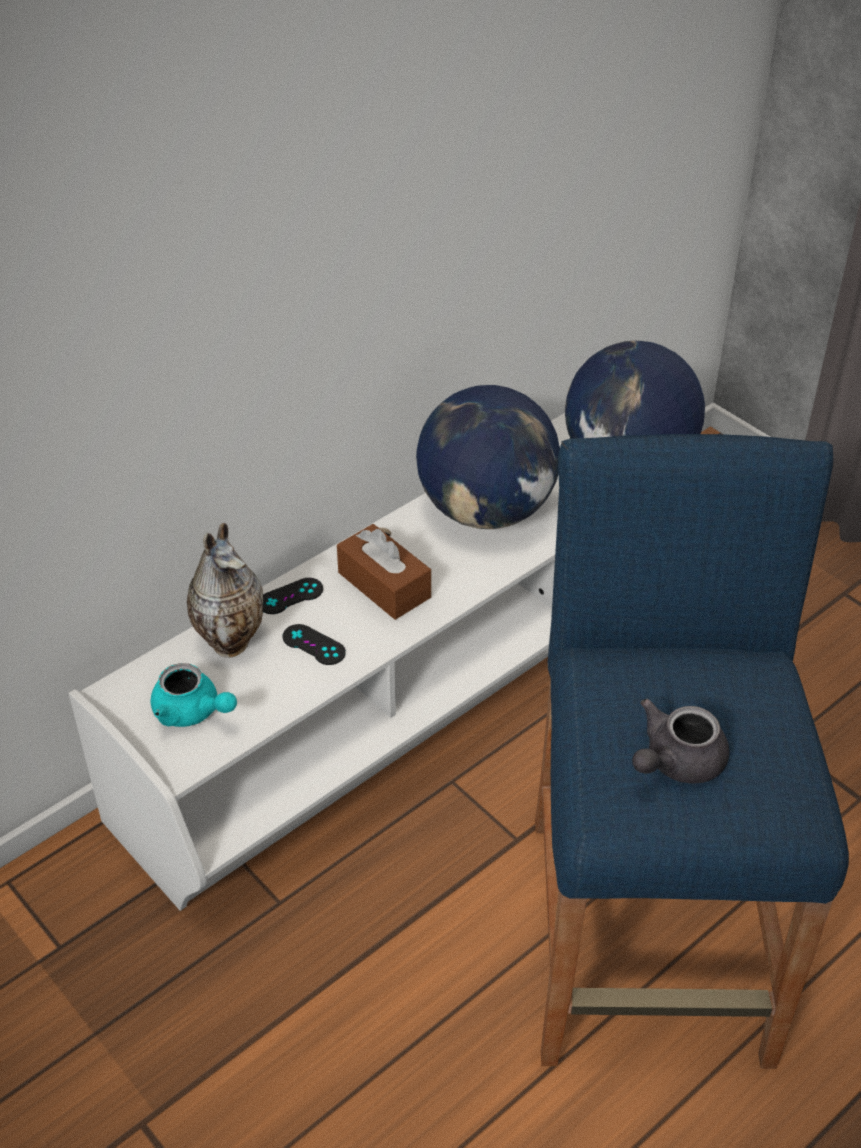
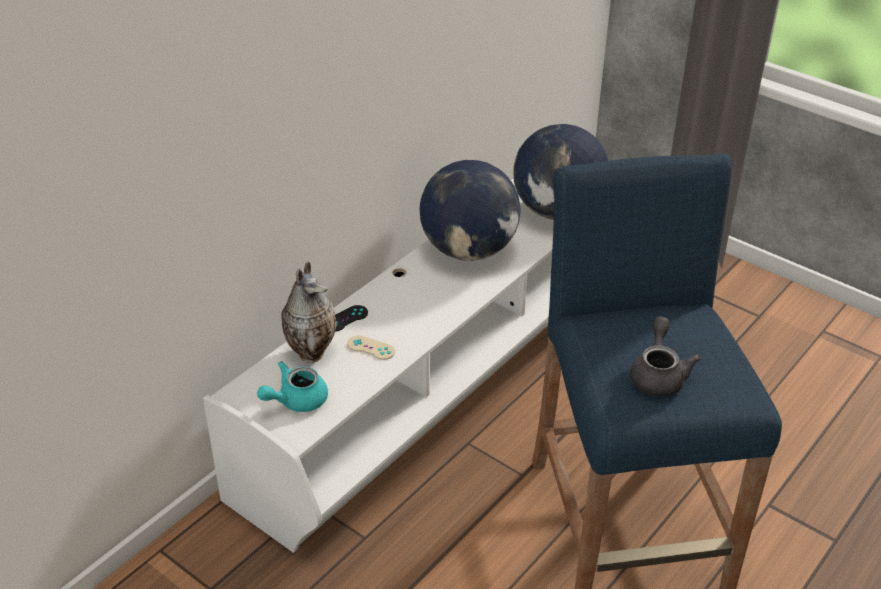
camera: 10 degrees left, 5 degrees down
(192, 712) = (296, 400): turquoise teapot -> turquoise teapot turned 120 degrees clockwise
(313, 645) = (371, 348): black game controller -> beige game controller
(384, 585) = (410, 304): brown tissue box -> none
(675, 762) = (658, 375): grey teapot -> grey teapot turned 150 degrees clockwise

